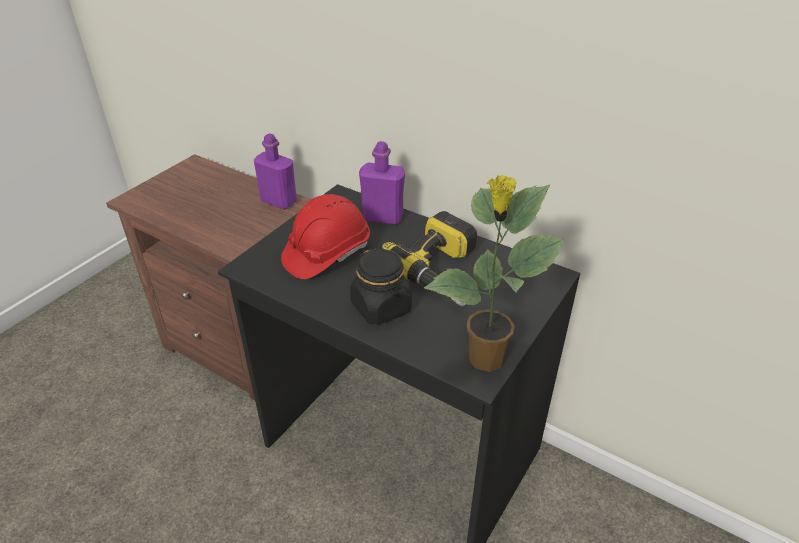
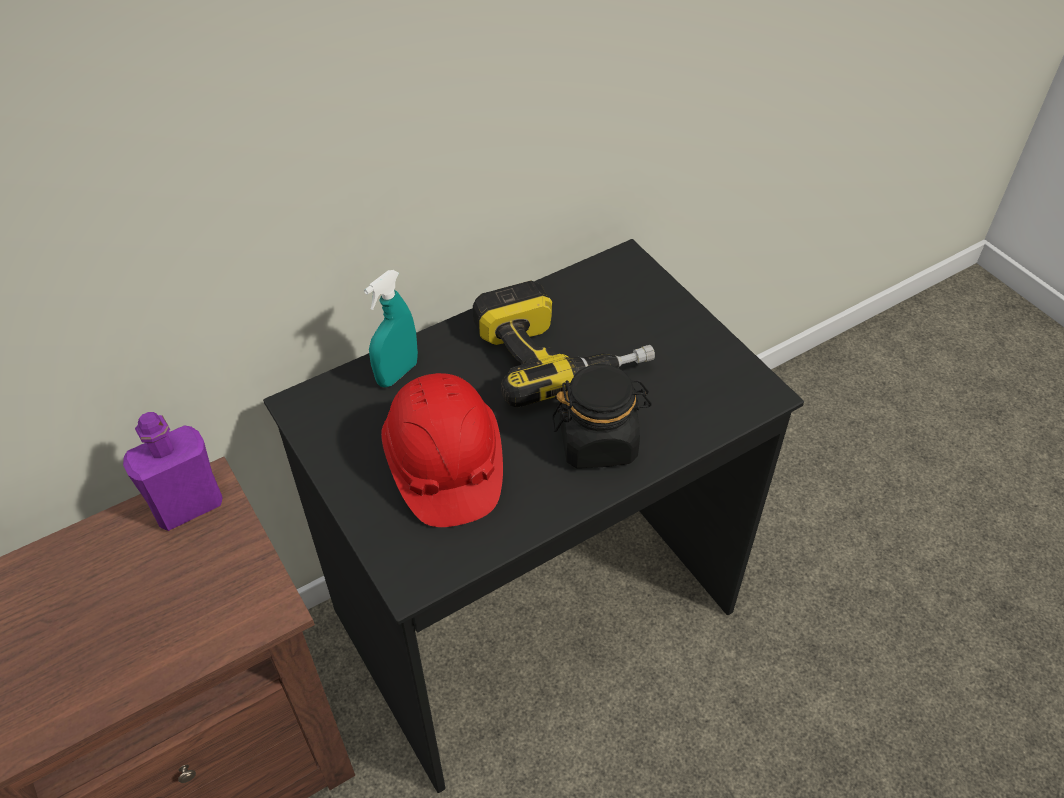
camera: 65 degrees left, 10 degrees up
(382, 217) = (397, 373): purple bottle -> turquoise spray bottle
(485, 360) = (740, 379): potted plant -> none

